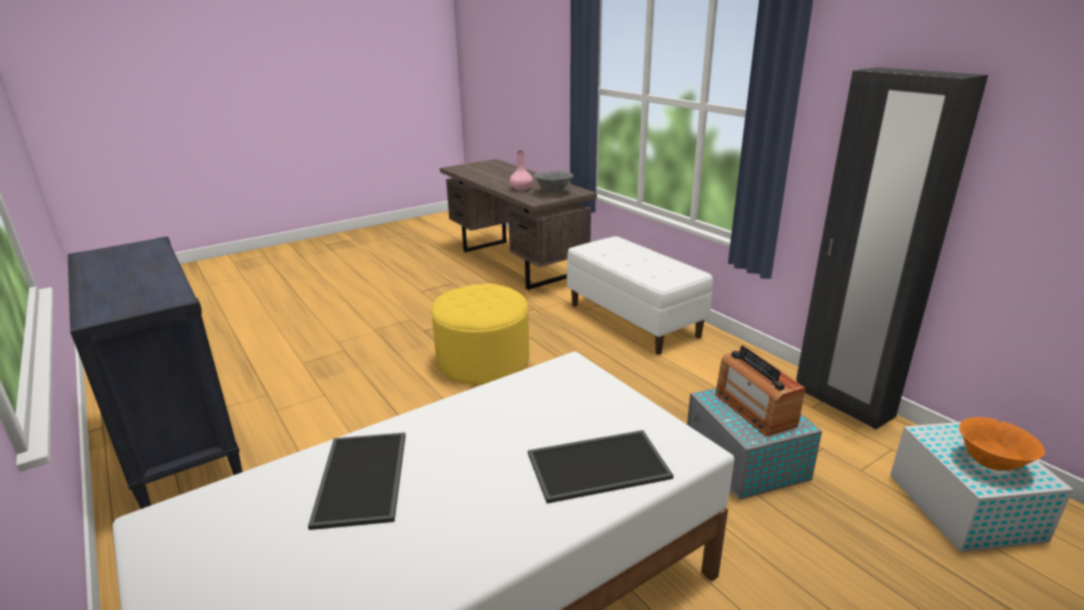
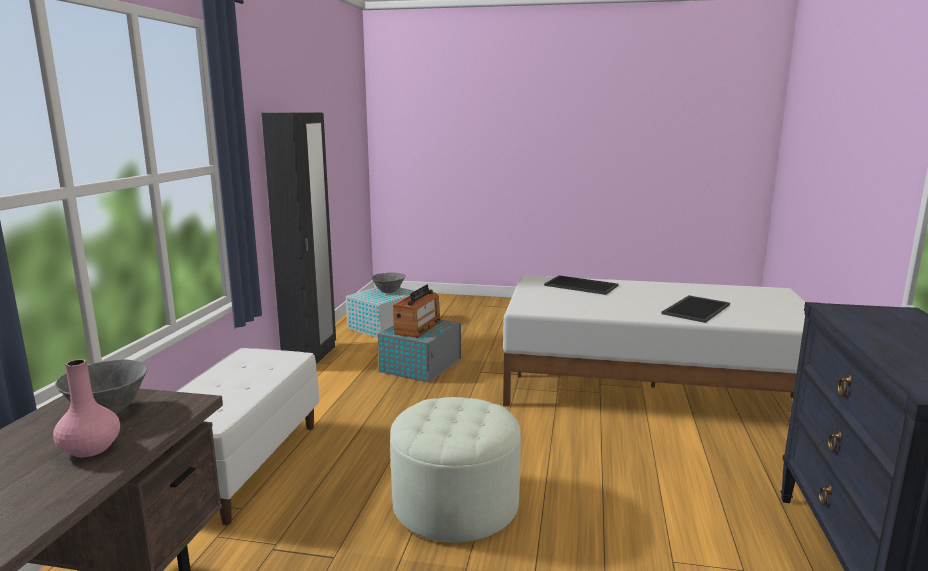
camera: 135 degrees left, 10 degrees down
(483, 361) = (455, 504): yellow ottoman -> white ottoman
(990, 464) = (388, 292): orange bowl -> grey bowl

